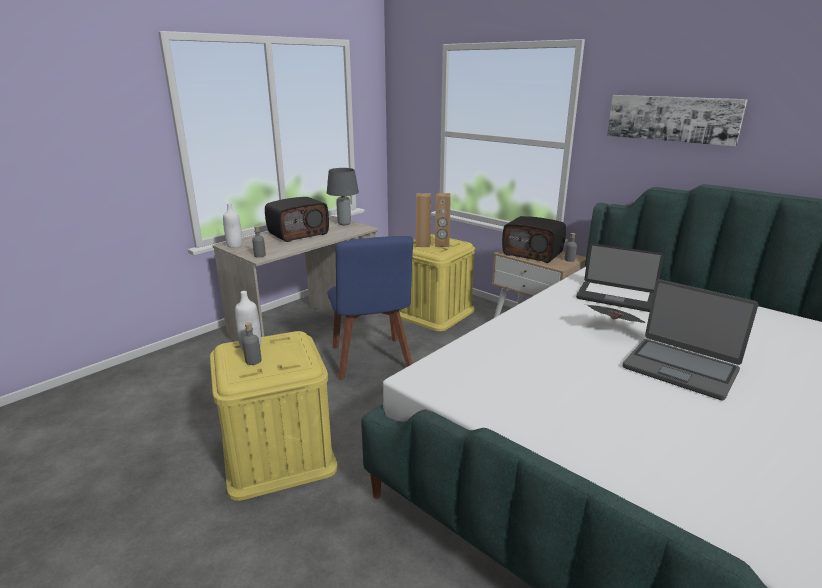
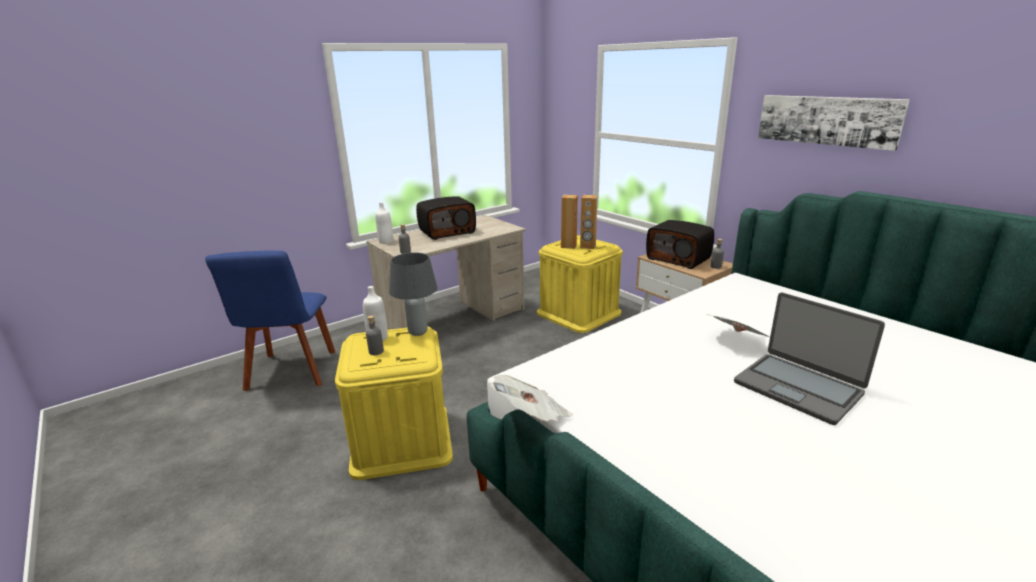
camera: 10 degrees right, 0 degrees up
(344, 224) = (494, 223): grey table lamp -> grey table lamp (418, 332)
(371, 361) = (507, 358): blue chair -> blue chair (291, 372)
(441, 415) = (532, 416): none -> newspaper
(615, 297) = (751, 309): laptop -> none

